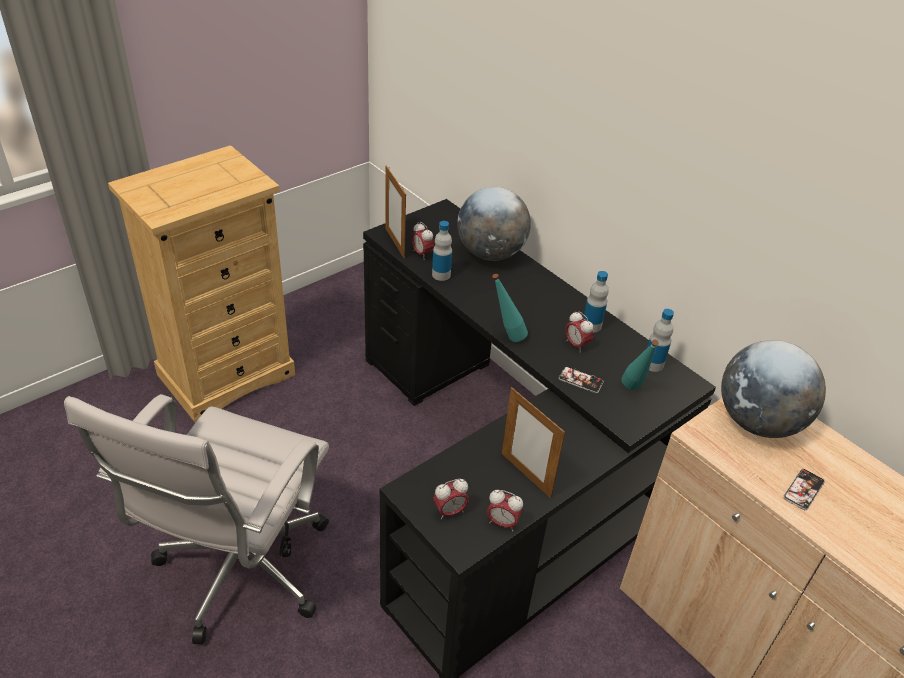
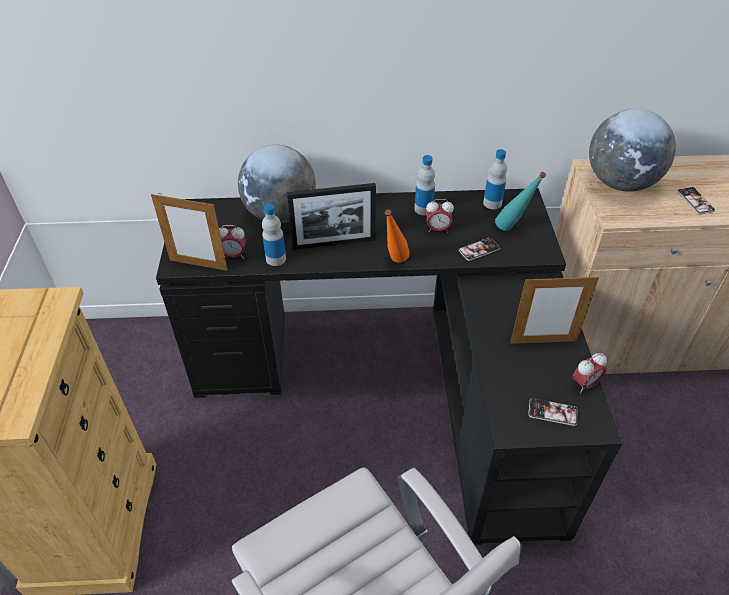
camera: 50 degrees left, 5 degrees up
(450, 511) = (552, 412): alarm clock -> phone
(491, 295) = (334, 243): none -> picture frame
(506, 338) = (394, 263): turquoise bottle -> orange bottle

